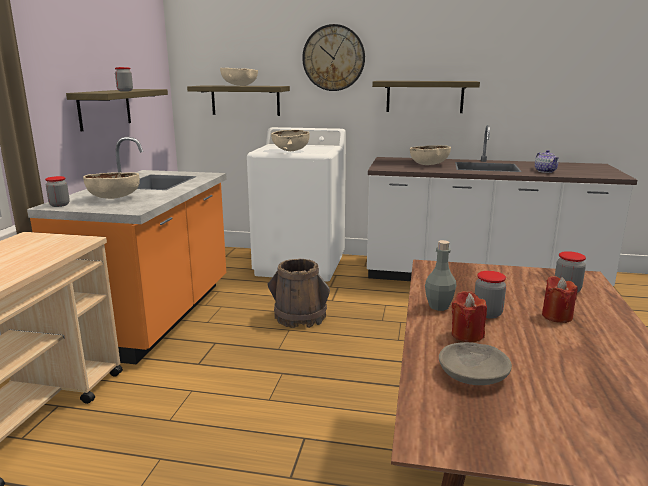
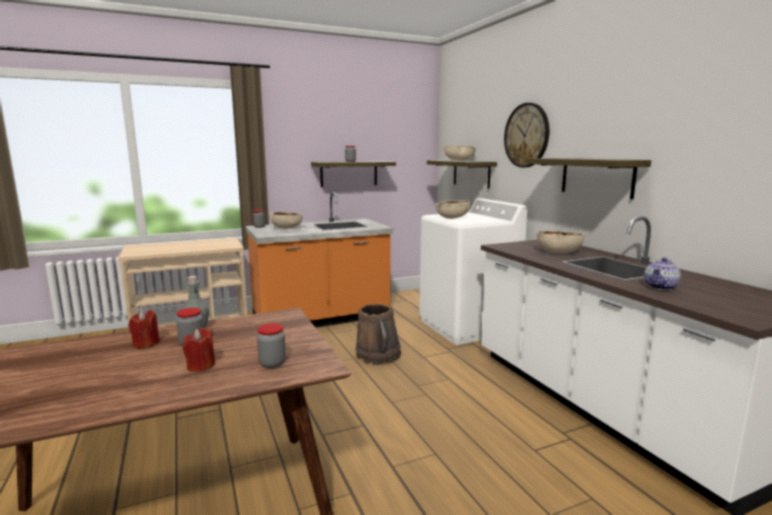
camera: 55 degrees right, 5 degrees down
(473, 373) = (82, 353): grey bowl -> none

